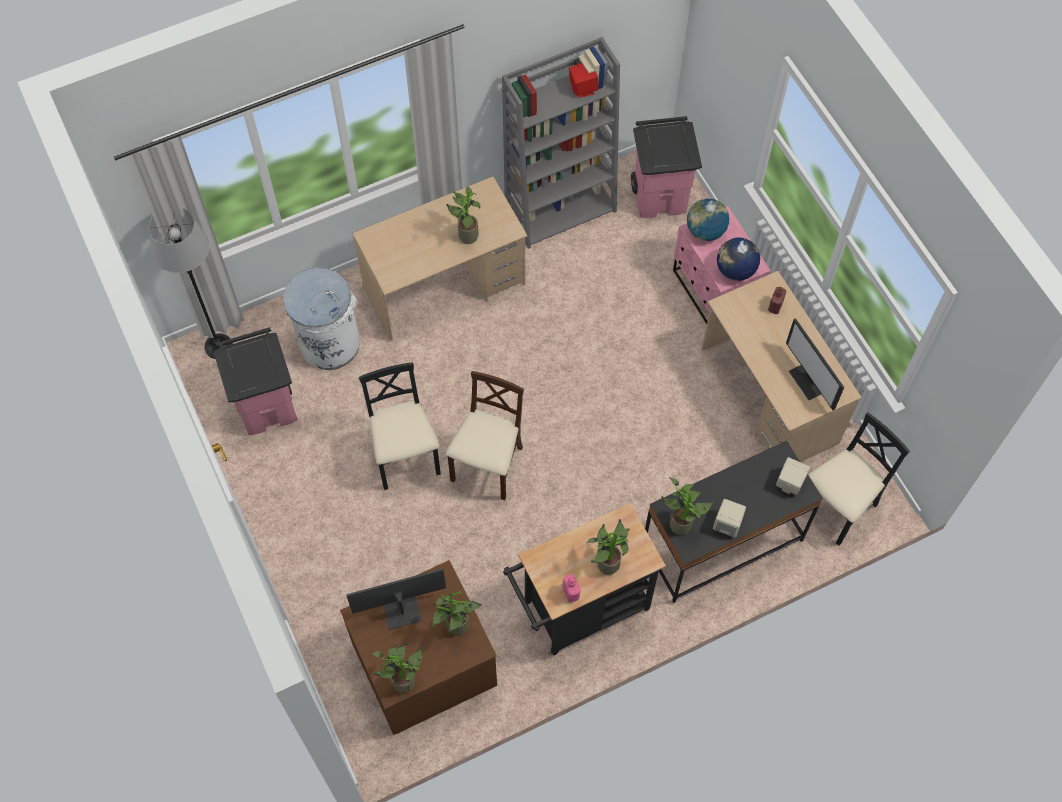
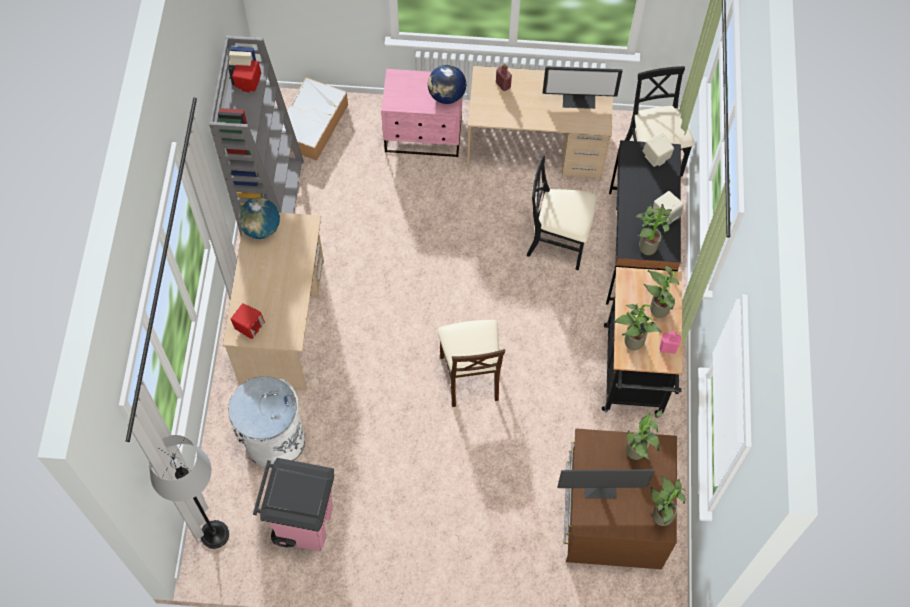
camera: 60 degrees left, 0 degrees up
(381, 243) = (249, 327): none -> red speaker
(402, 611) = (600, 487): monitor -> monitor turned 105 degrees counterclockwise
(405, 457) = (422, 435): black chair -> black chair (558, 242)
(465, 235) = (288, 260): potted plant -> potted plant (631, 343)
(488, 466) = (470, 376): beige chair -> beige chair turned 150 degrees counterclockwise
(660, 197) = (312, 124): pink trash can -> storage box
(705, 231) = (398, 95): globe -> globe (261, 228)

